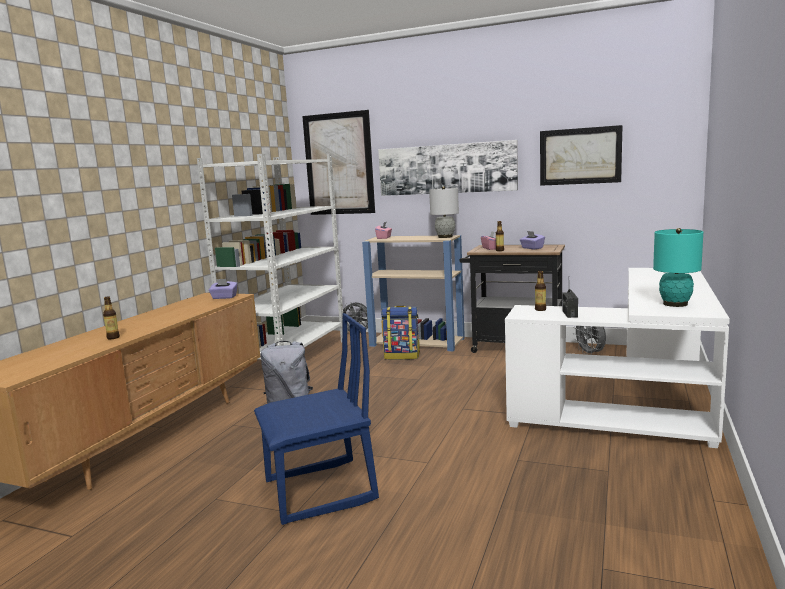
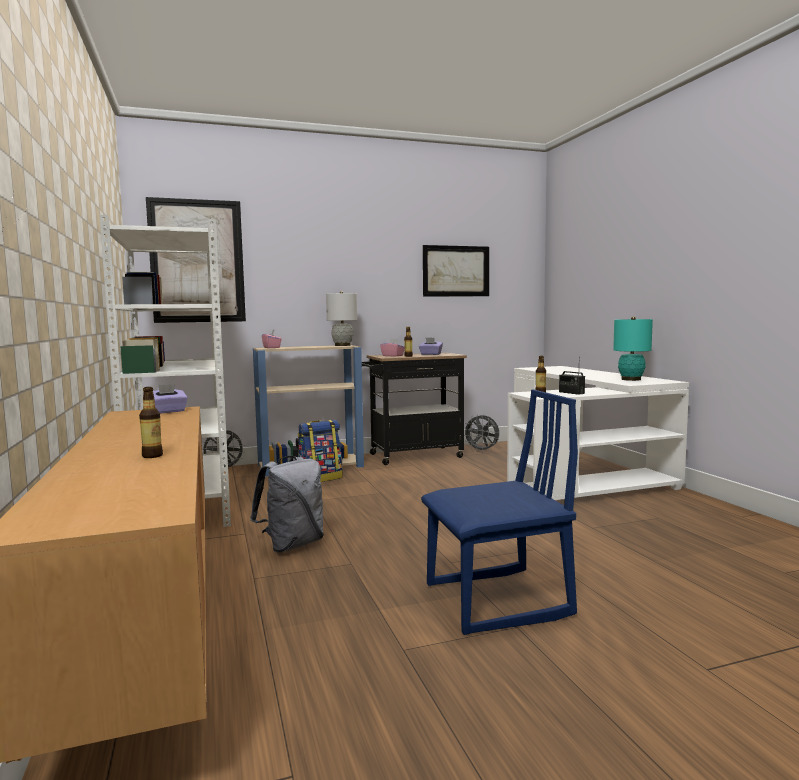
camera: 40 degrees left, 5 degrees down
(320, 491) = (497, 601): blue chair -> blue chair turned 45 degrees clockwise
(446, 169) = (331, 275): picture -> none

